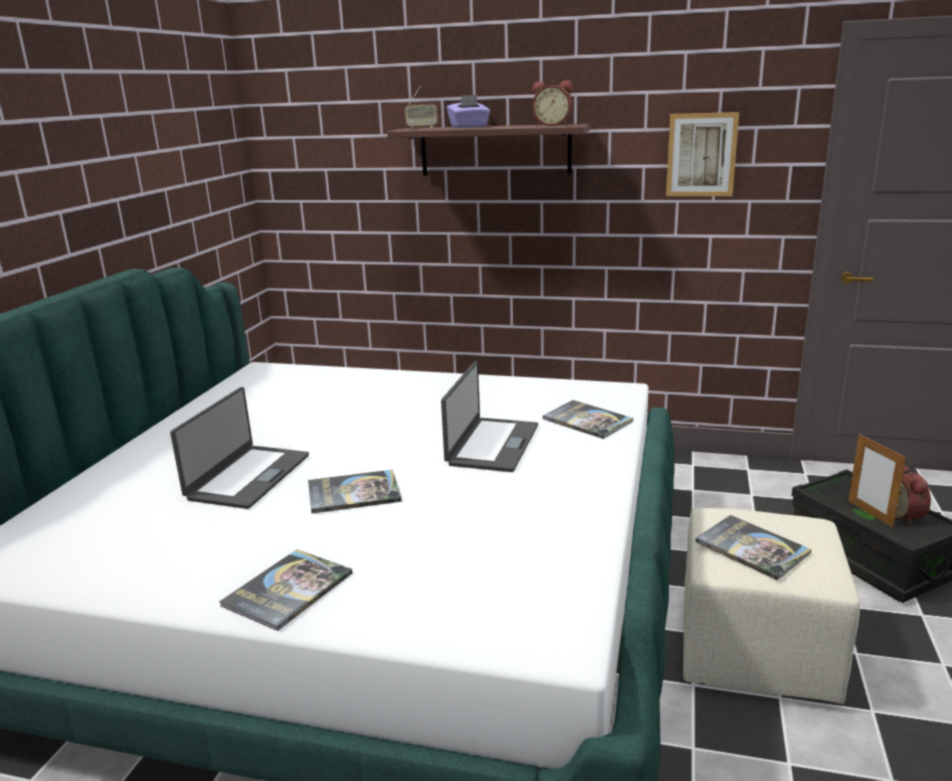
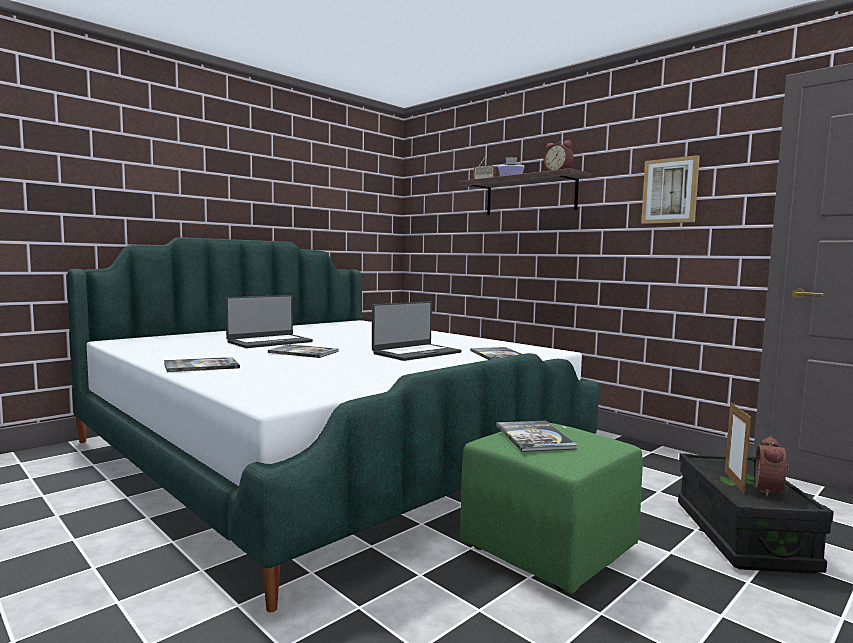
camera: 30 degrees right, 15 degrees down
(754, 649) = (548, 548): beige ottoman -> green ottoman

